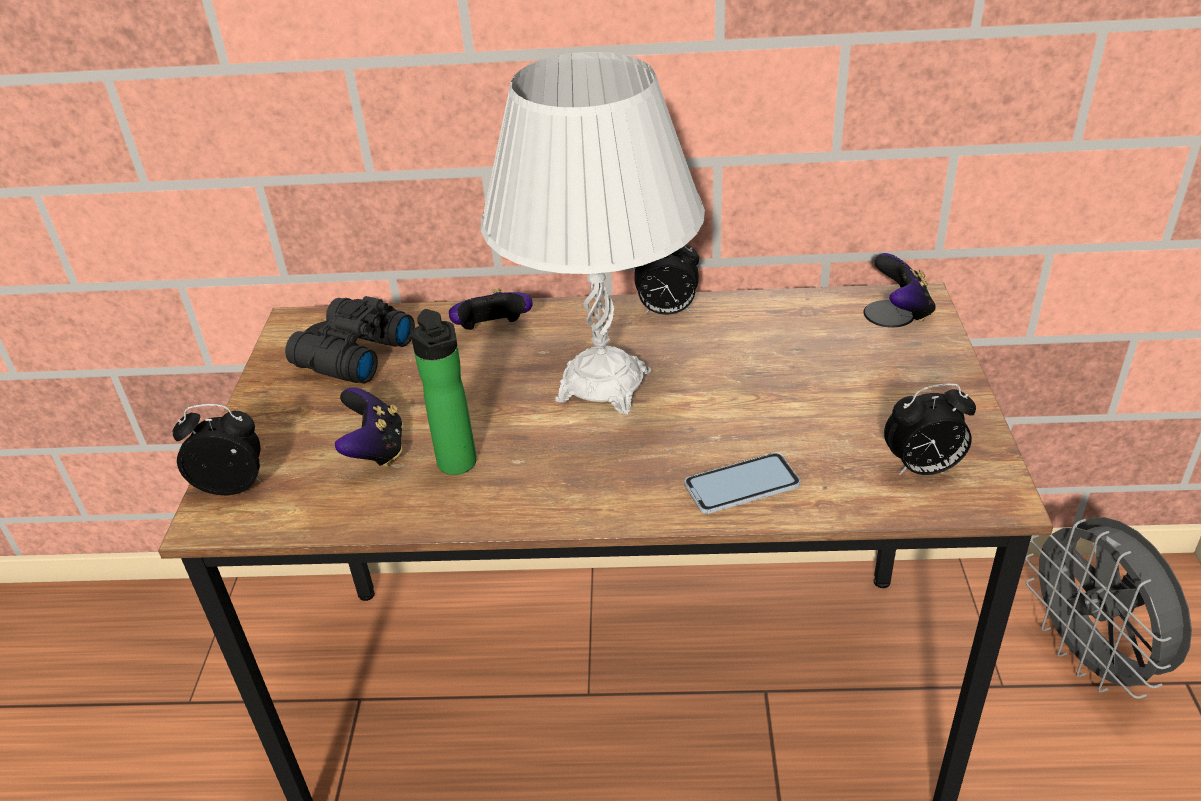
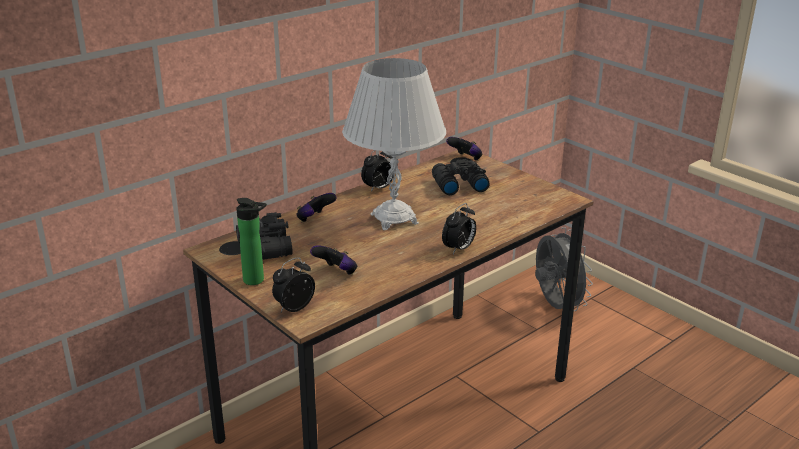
camera: 45 degrees left, 10 degrees down
(459, 466) = (380, 263): bottle -> bottle (256, 281)
(742, 485) = (490, 227): phone -> none
(811, 361) = (458, 185): none -> black binoculars
(923, 468) = (538, 201): alarm clock -> alarm clock (458, 249)
(1090, 659) = (555, 306): grey fan -> grey fan turned 135 degrees counterclockwise

